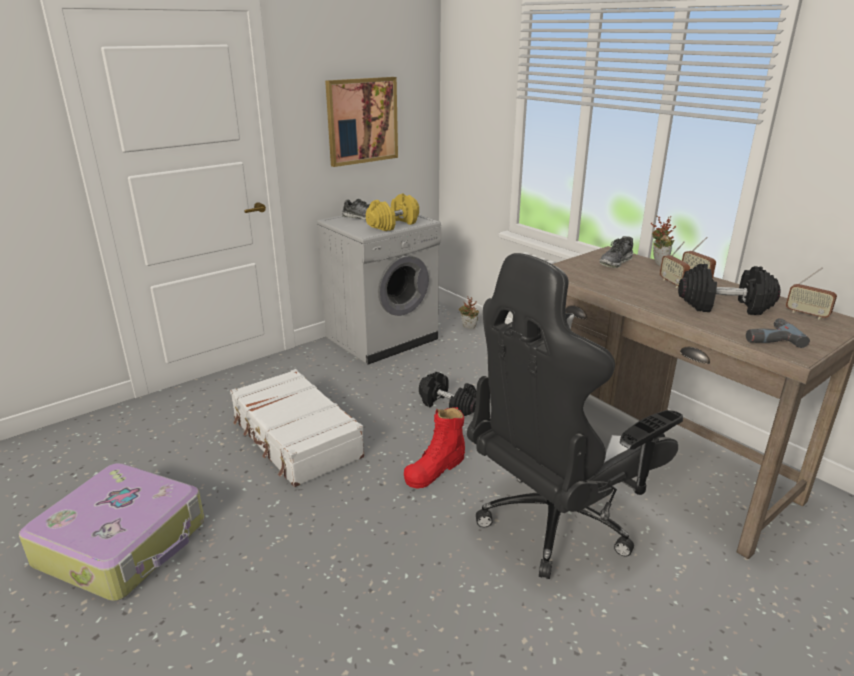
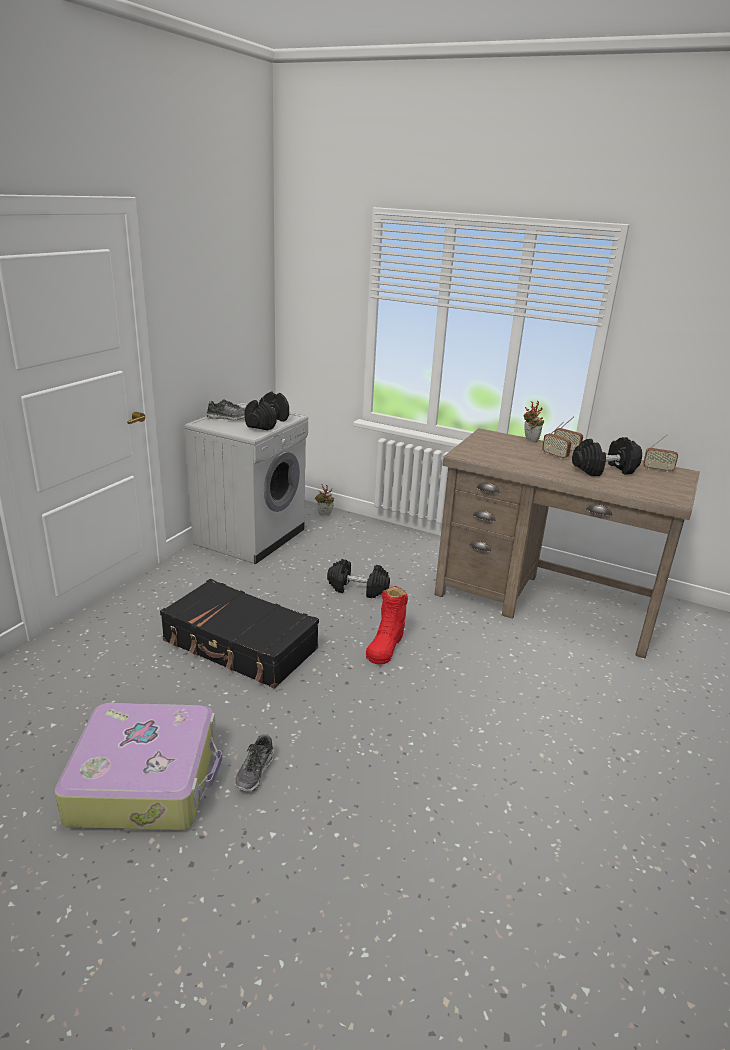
camera: 25 degrees left, 0 degrees up
(295, 439) = (240, 646): white suitcase -> black suitcase
(362, 121) = (217, 320): picture -> none
(393, 225) = (267, 423): yellow dumbbell -> black dumbbell
(560, 518) = (507, 661): black office chair -> none
(616, 262) = (499, 442): shoe -> shoe (255, 771)
(768, 337) = (651, 490): power drill -> none

